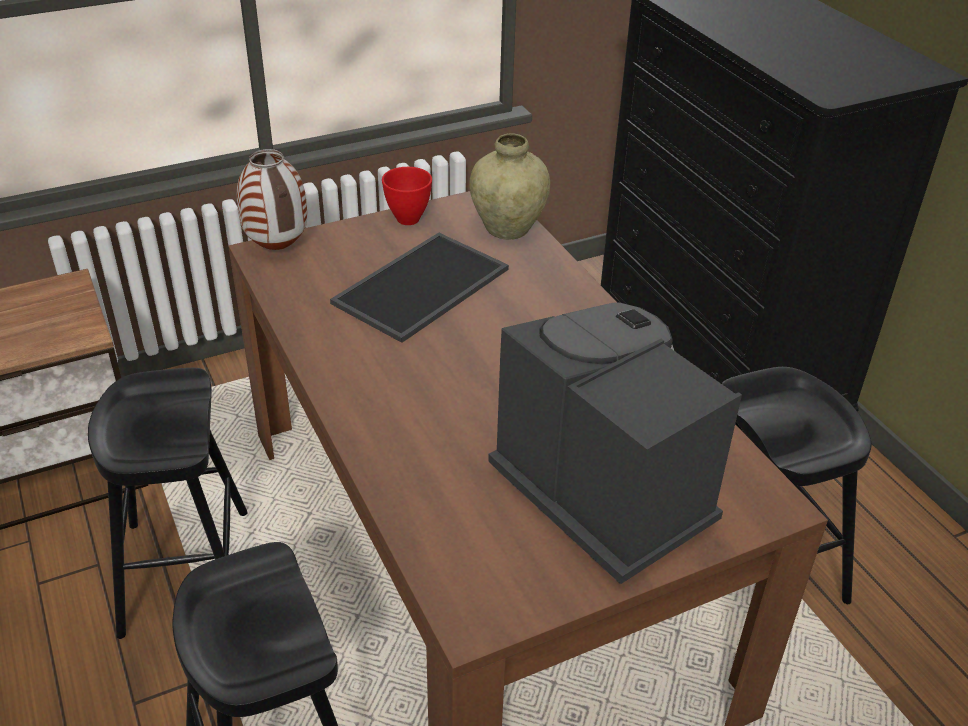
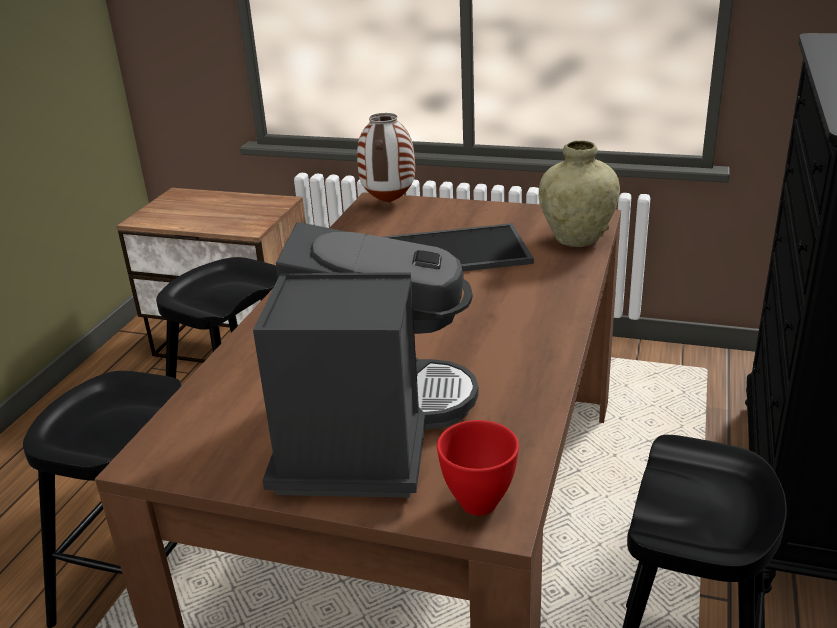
camera: 45 degrees right, 10 degrees down
(408, 218) = (507, 211): red bowl -> red bowl (480, 502)

